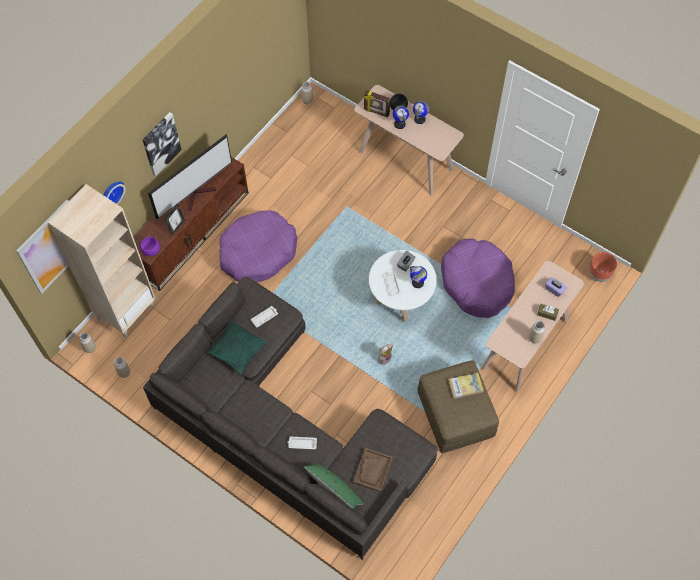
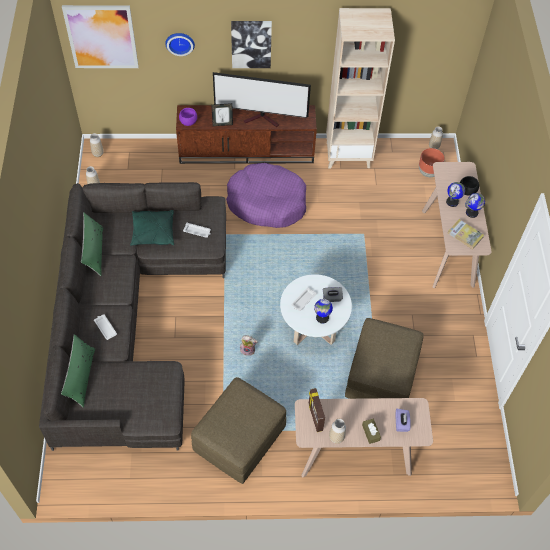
camera: 50 degrees right, 5 degrees down
(126, 311) = (146, 155): beige bookcase -> beige bookcase (348, 154)
(218, 407) = (94, 251): none -> green pillow
(373, 470) = (119, 395): brown tray -> none
(376, 112) = (447, 179): picture frame -> picture frame (315, 417)
(465, 386) = (253, 417): book -> book (465, 235)
(477, 282) = (381, 375): purple dog bed -> brown ottoman
(599, 274) = (482, 474): brown planter -> brown planter (428, 172)

